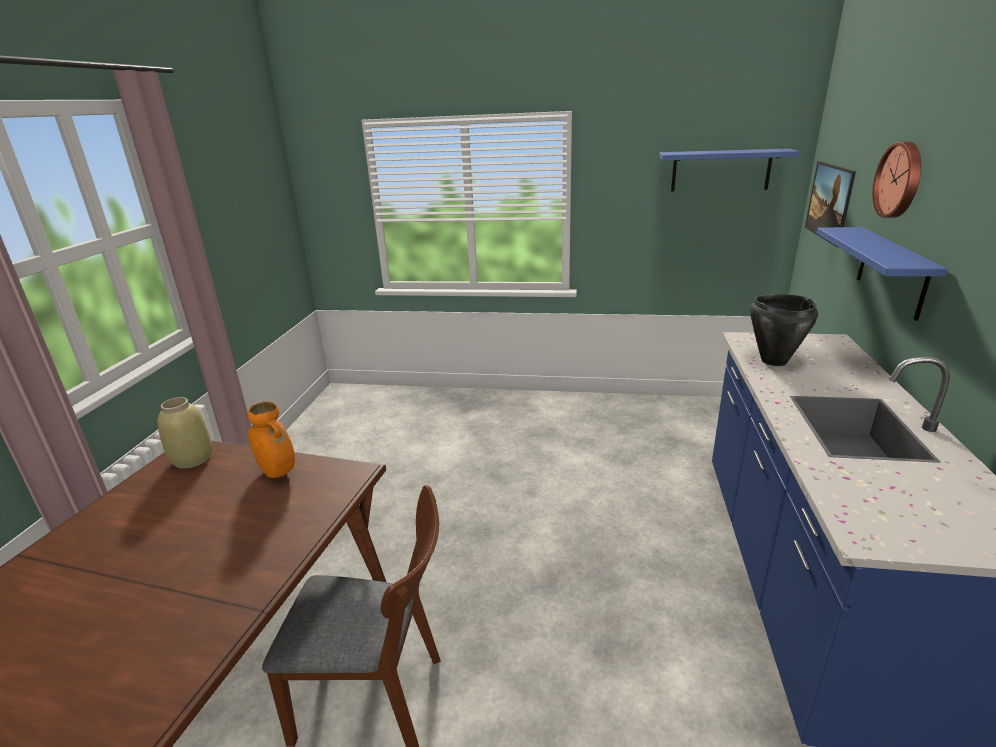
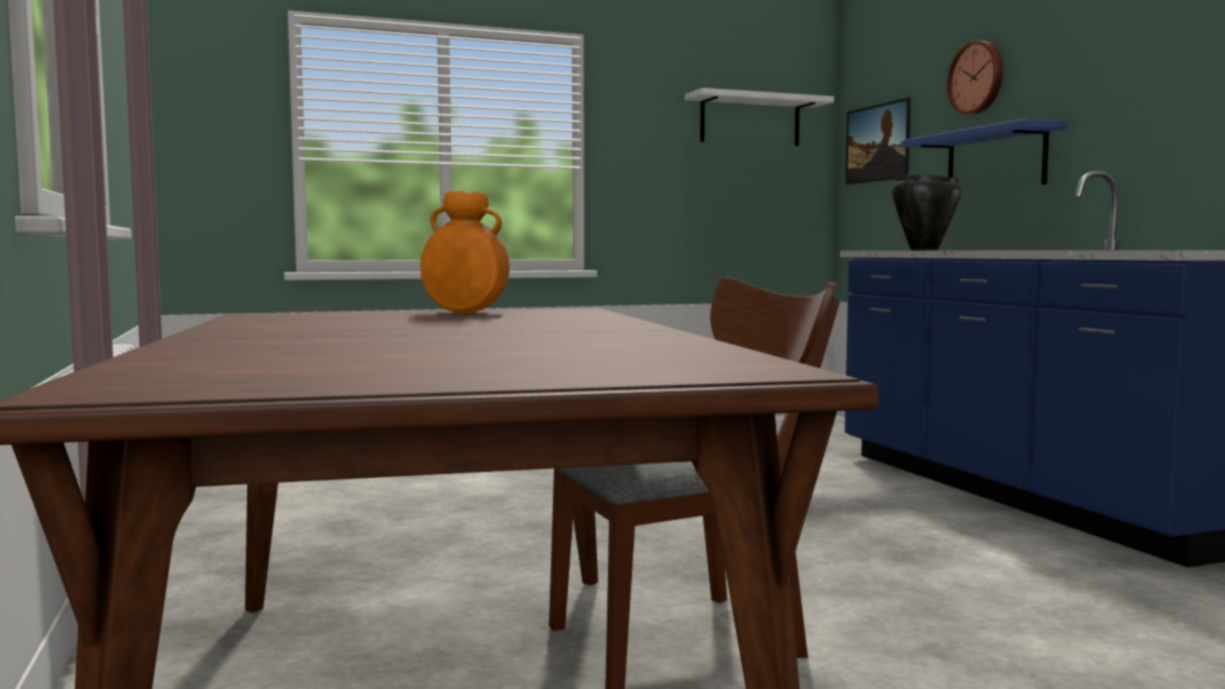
camera: 30 degrees left, 20 degrees down
(193, 459) = (293, 315): beige vase -> none
(720, 170) = (750, 121): blue shelf -> white shelf

